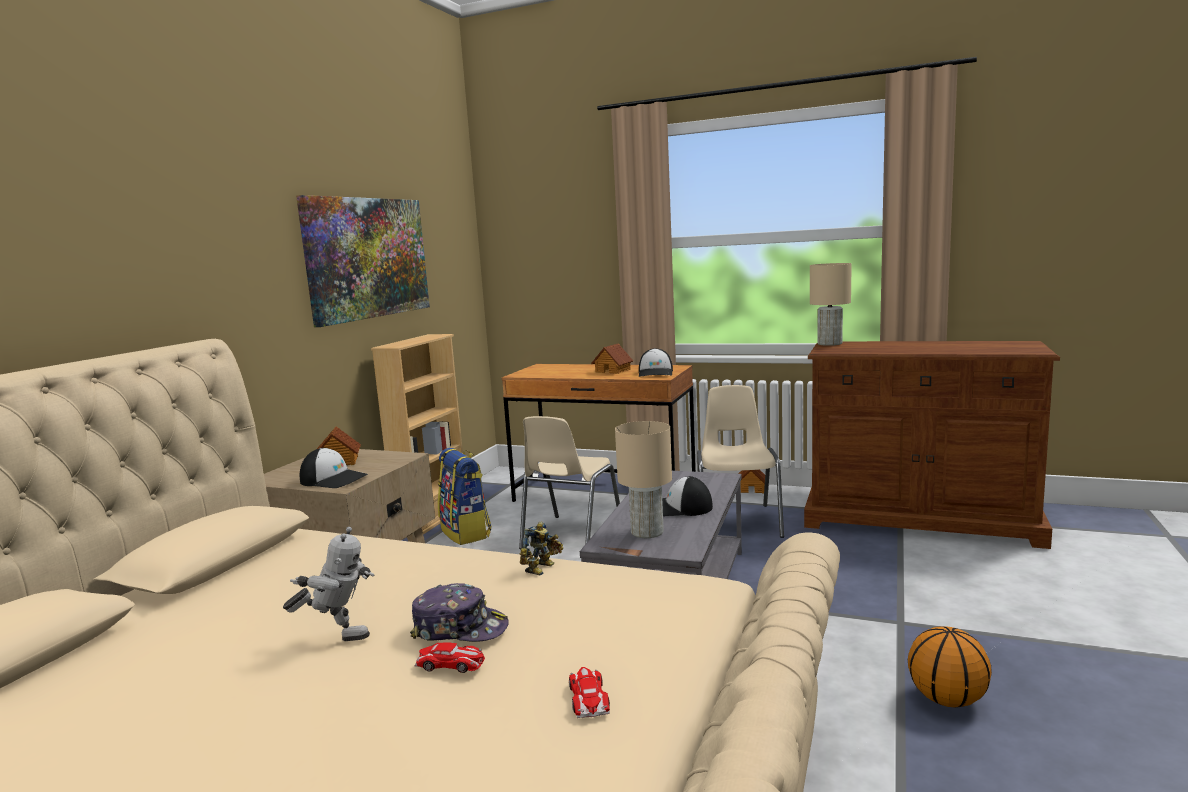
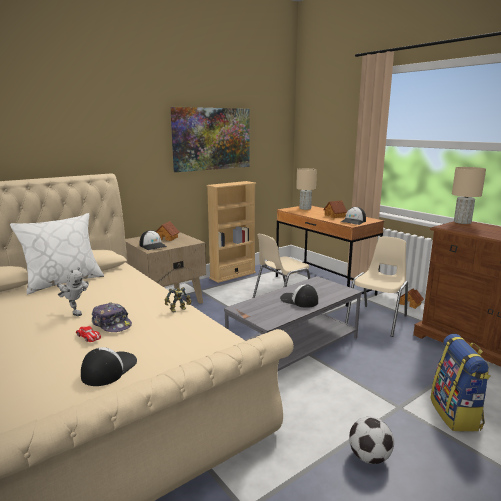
camera: 30 degrees right, 5 degrees up
(200, 594) = (63, 281): none -> white pillow
(466, 533) = (238, 286): backpack -> backpack (456, 414)
(588, 698) = (108, 369): toy car -> cap
(646, 532) = (265, 308): beige table lamp -> beige table lamp (305, 208)
(948, 700) = (369, 457): basketball -> football

